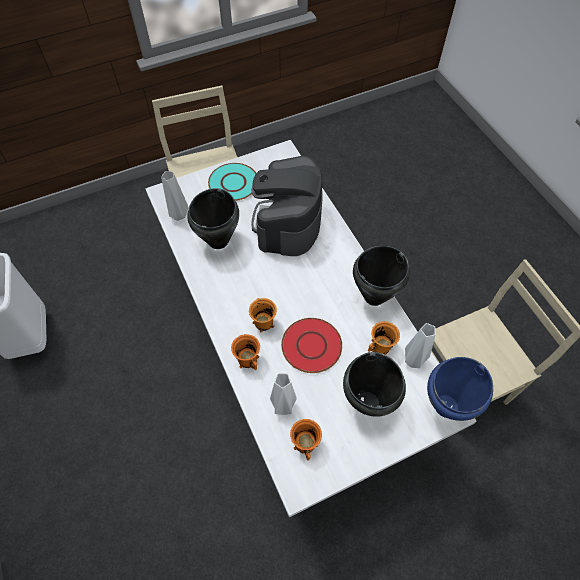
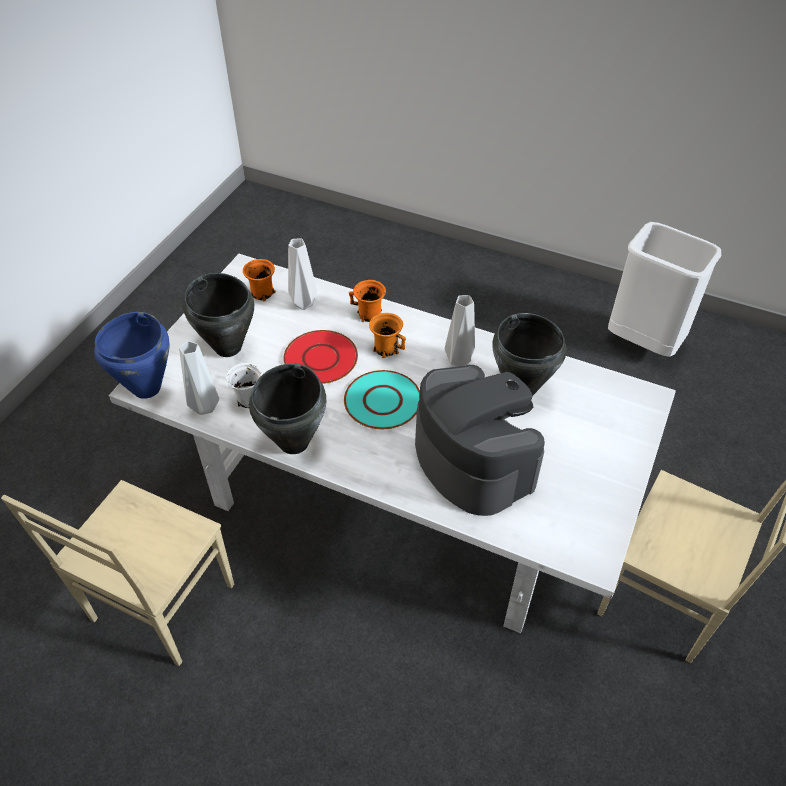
camera: 140 degrees right, 10 degrees down
(178, 216) = (597, 385): grey vase -> grey vase (459, 360)
(233, 183) = (596, 465): turquoise plate -> turquoise plate (383, 401)
(381, 346) = (248, 399): orange mug -> white mug

